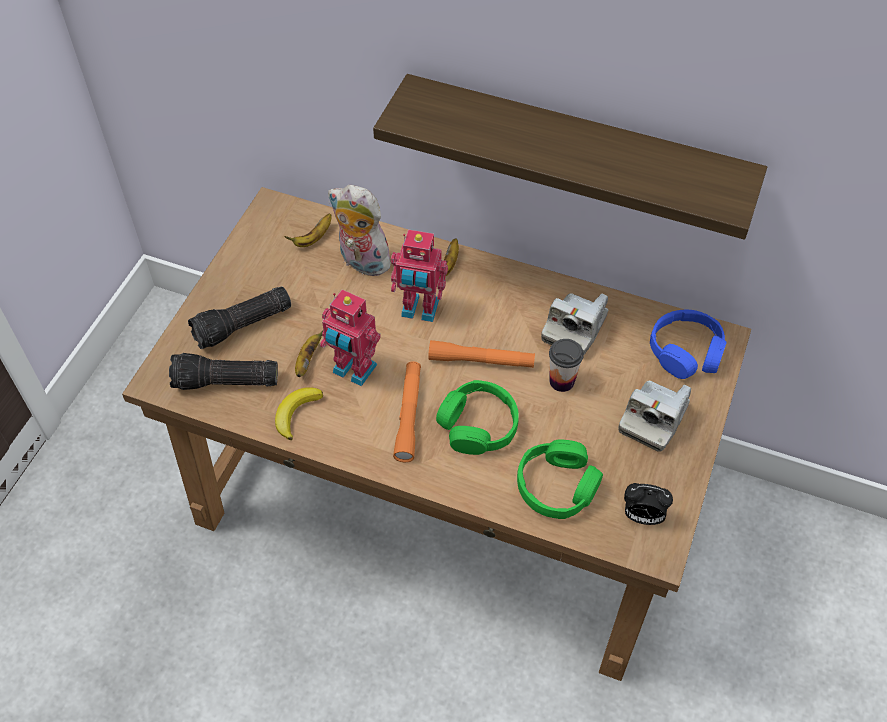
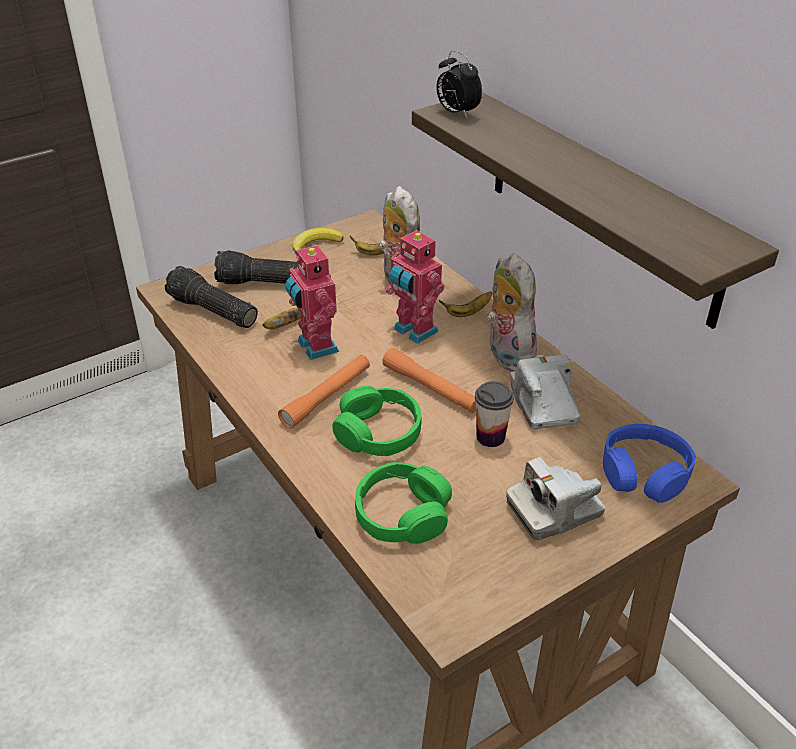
camera: 35 degrees right, 15 degrees down
(296, 413) = (240, 354): banana -> banana (315, 243)
(510, 295) = (506, 355): none -> plush toy
(574, 328) = (543, 404): camera -> camera turned 105 degrees clockwise
(642, 516) = (462, 584): alarm clock -> alarm clock (456, 113)

